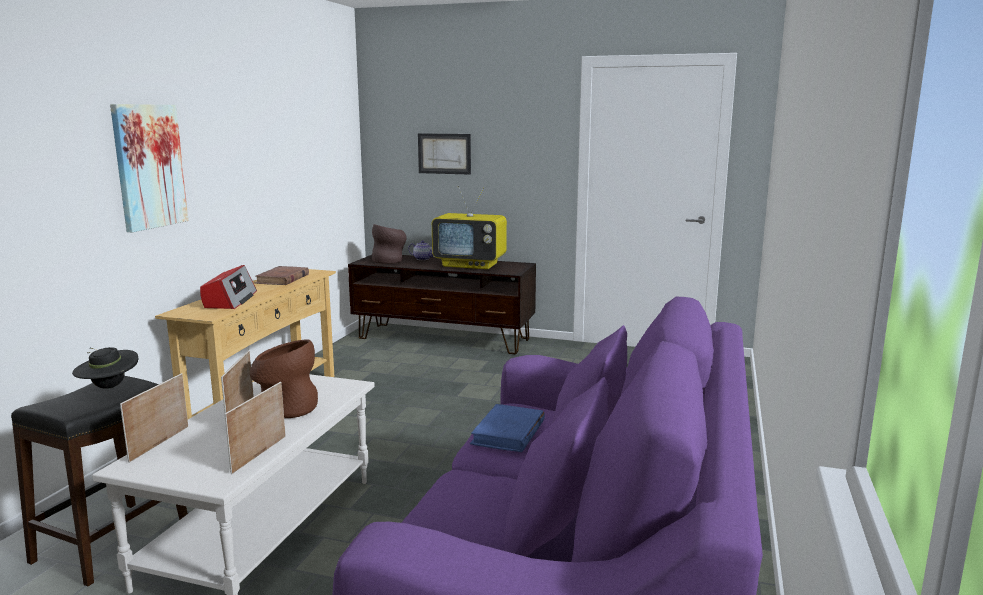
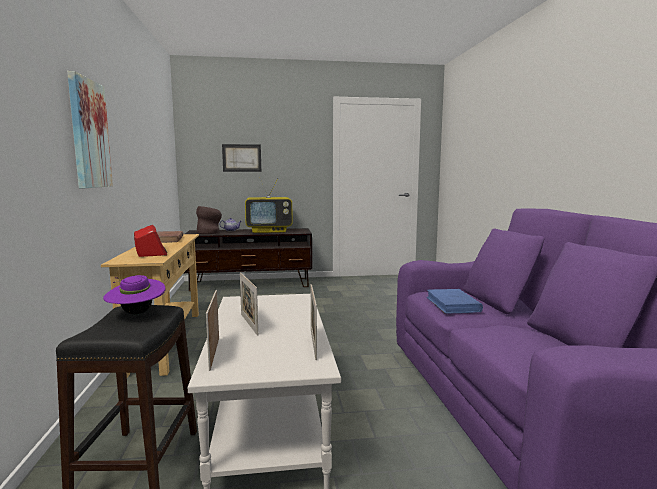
camera: 25 degrees left, 5 degrees down
(108, 387) = (136, 313): black hat -> purple hat
(286, 408) = (278, 315): brown vase -> none

